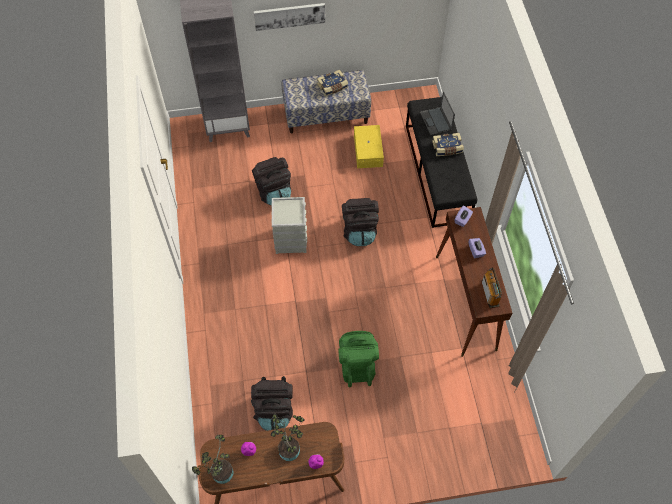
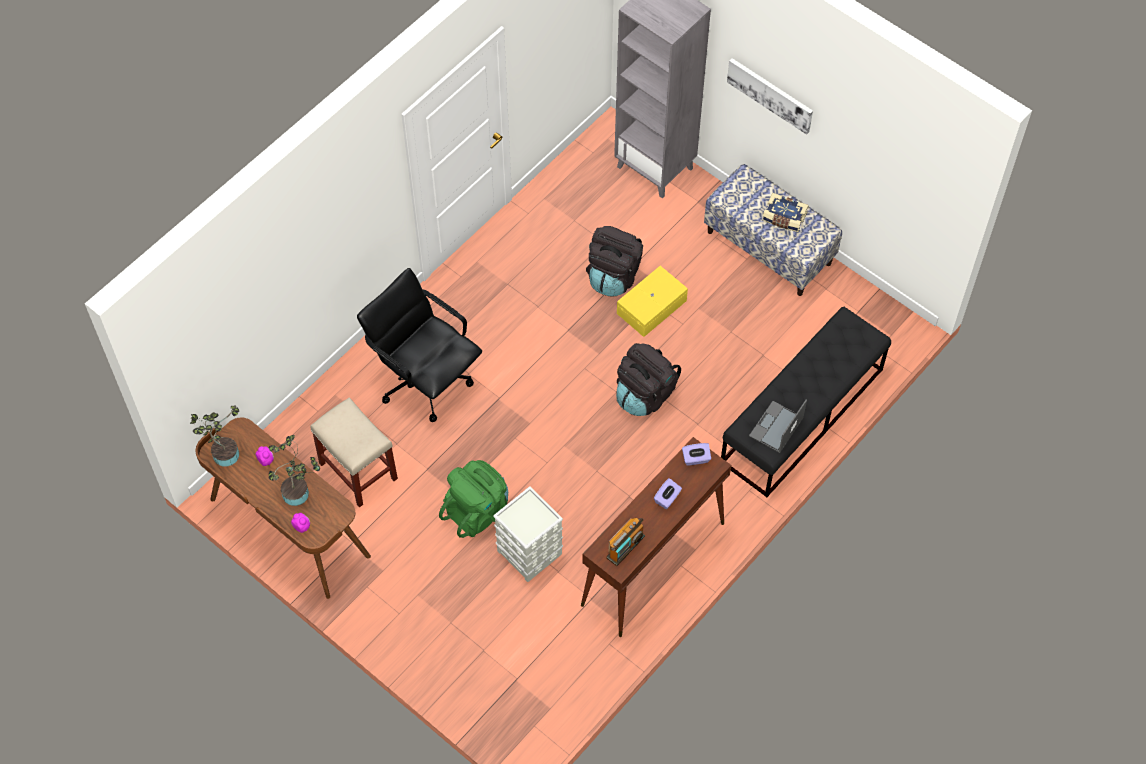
camera: 50 degrees right, 0 degrees up
(247, 330) = (425, 379): none -> black office chair
(274, 410) = (359, 472): black backpack -> beige stool
(291, 240) = (569, 338): grey storage box -> grey storage box (530, 552)
(368, 150) = (762, 325): yellow storage box -> yellow storage box (652, 307)
(436, 121) = (841, 353): laptop -> laptop (776, 427)
(447, 148) = (812, 391): book -> none

